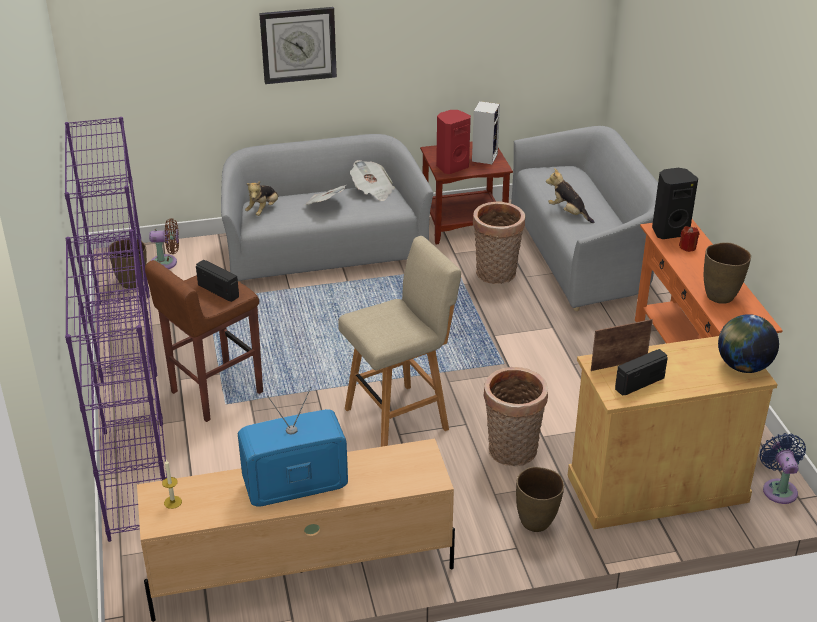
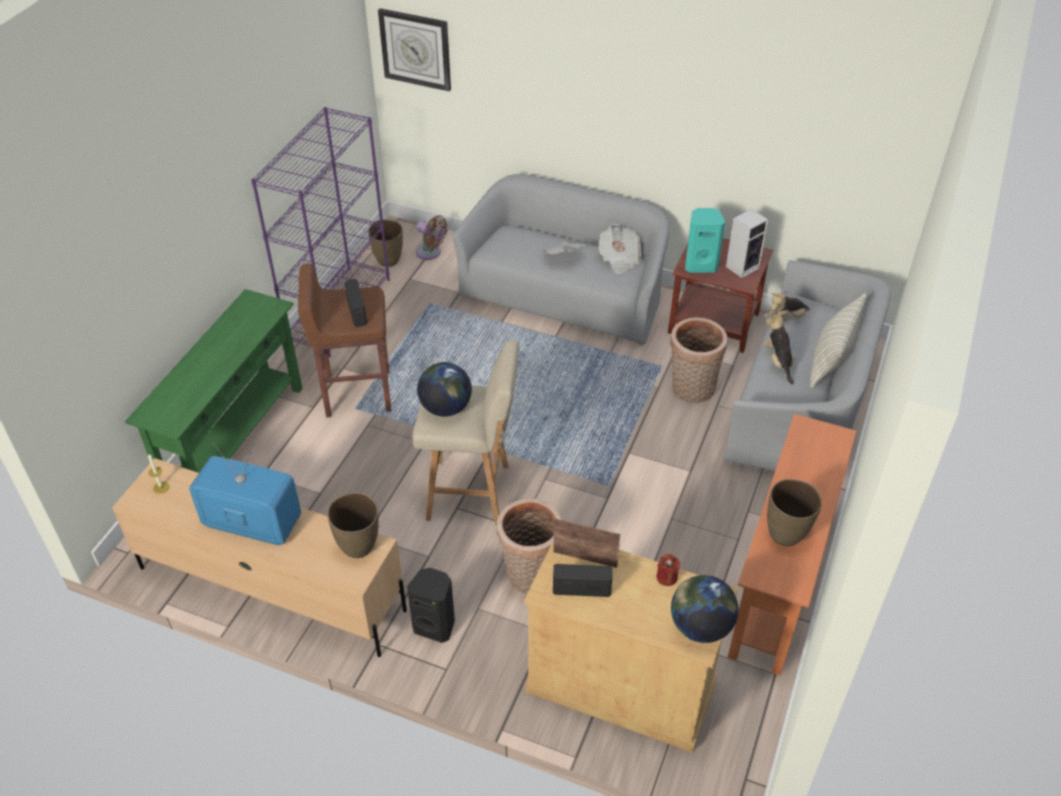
camera: 35 degrees right, 10 degrees up
(136, 478) = (236, 441): purple bookcase -> green console table
(263, 210) = (509, 240): plush toy -> plush toy (785, 320)
(298, 45) = (584, 93): wall clock -> wall clock (416, 49)
(381, 324) = (445, 407): none -> globe
(451, 167) = (700, 265): red speaker -> turquoise speaker
(536, 522) = (485, 655): brown vase -> brown vase (359, 547)
(602, 197) = (832, 359): none -> pillow
(669, 231) = (814, 435): black speaker -> black speaker (435, 625)
(687, 247) = (814, 463): red candle -> red candle (666, 577)
(779, 489) = (736, 756): blue fan -> none

